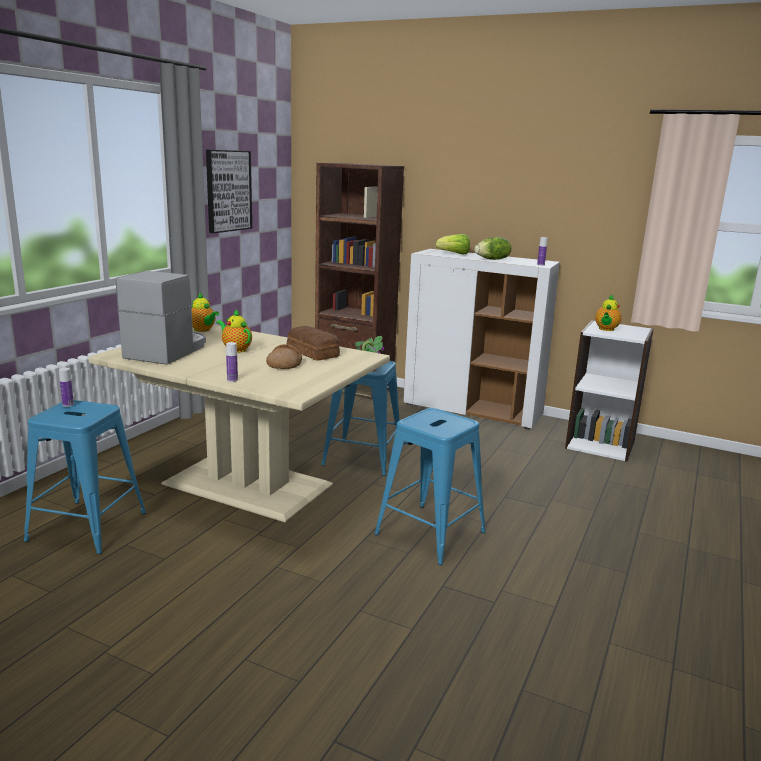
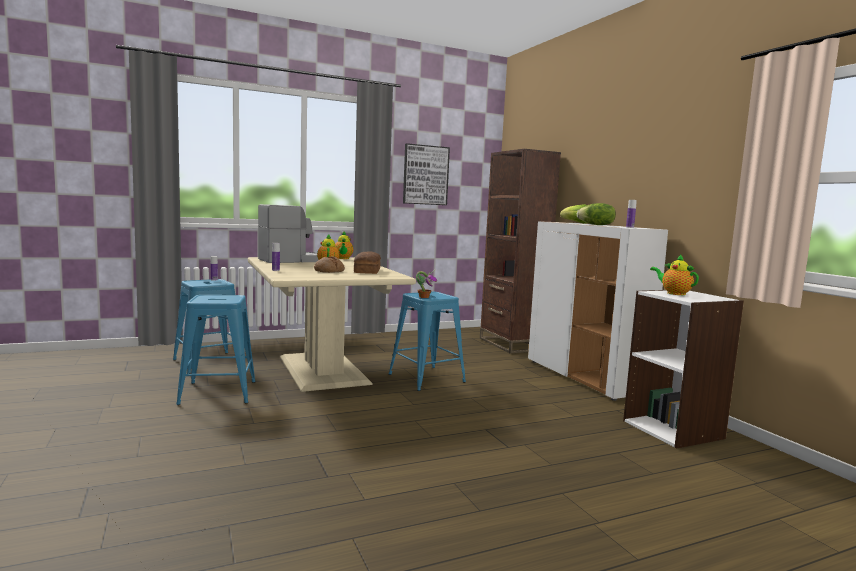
camera: 40 degrees right, 10 degrees down
(430, 533) = (376, 427): blue stool -> blue stool (218, 392)
(606, 329) = (674, 293): teapot -> teapot turned 75 degrees clockwise

